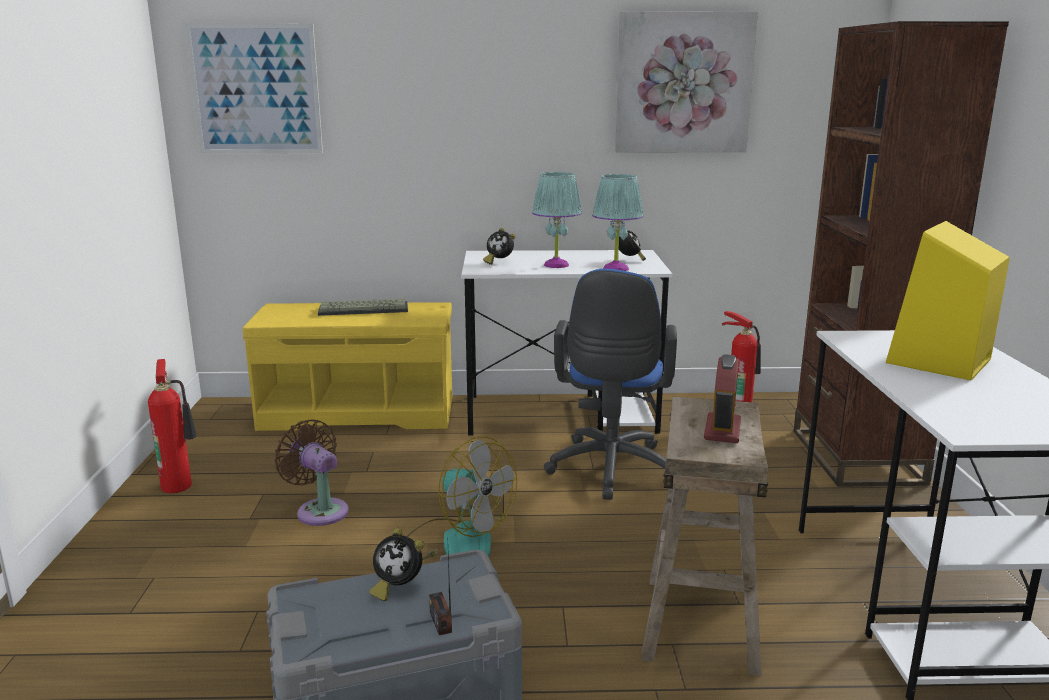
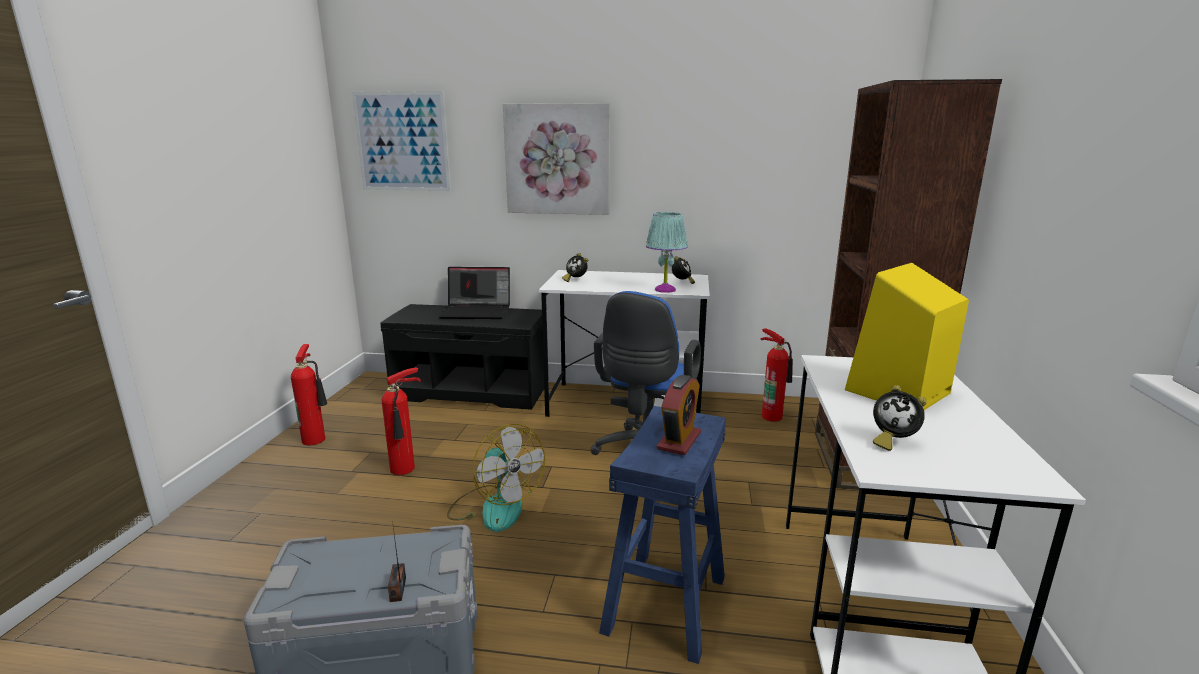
camera: 10 degrees right, 0 degrees up
(319, 510) = (405, 469): brown fan -> fire extinguisher
(360, 412) = (473, 391): yellow bench -> black bench
(364, 309) = (477, 312): keyboard -> laptop
(397, 587) = (382, 552): alarm clock -> alarm clock (891, 441)
(556, 265) = (618, 284): turquoise table lamp -> none
(683, 83) = (735, 138): picture -> picture (558, 159)
(699, 621) = (664, 602): beige stool -> blue stool

